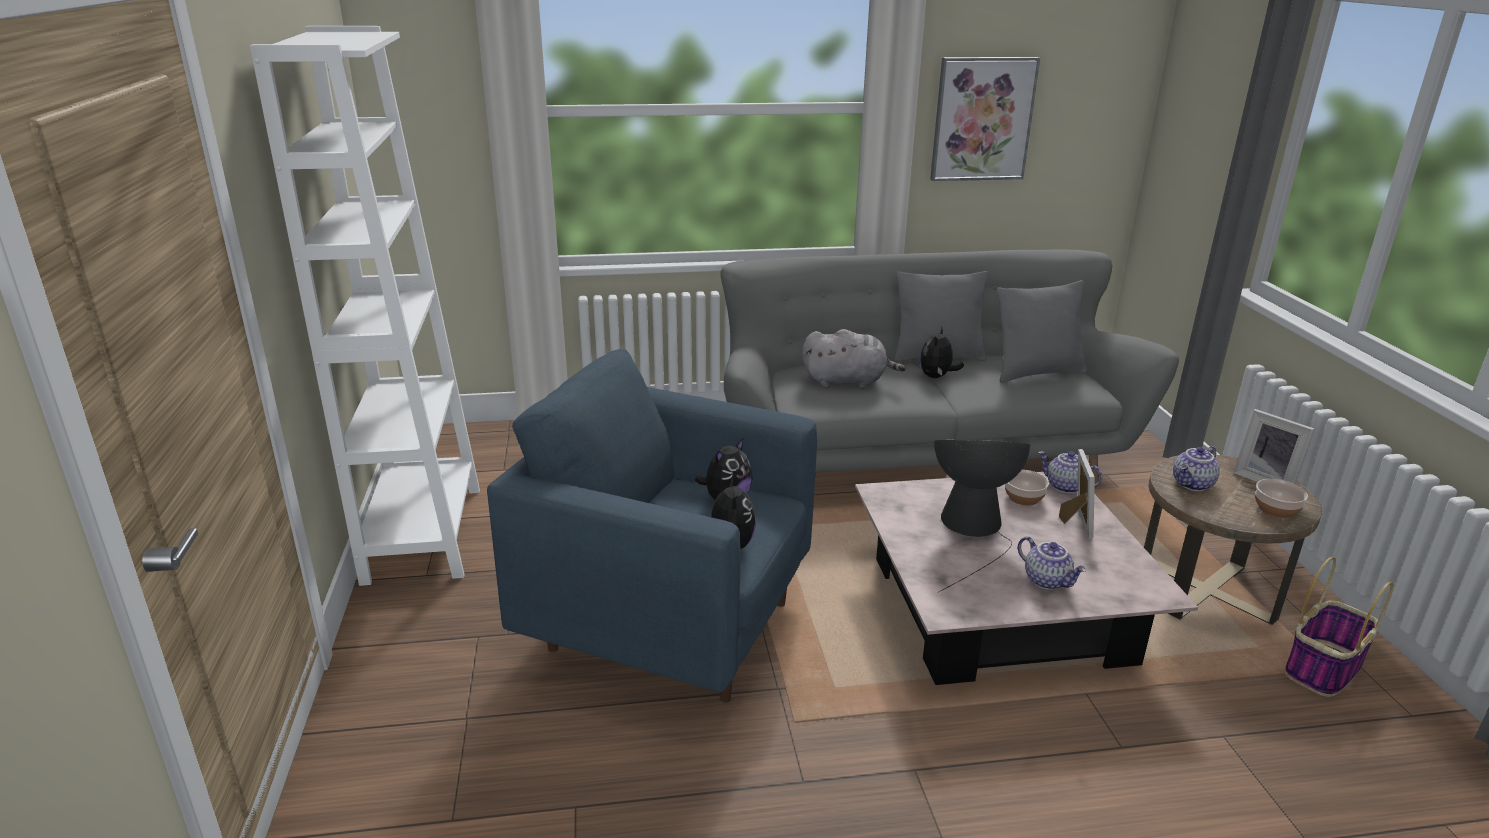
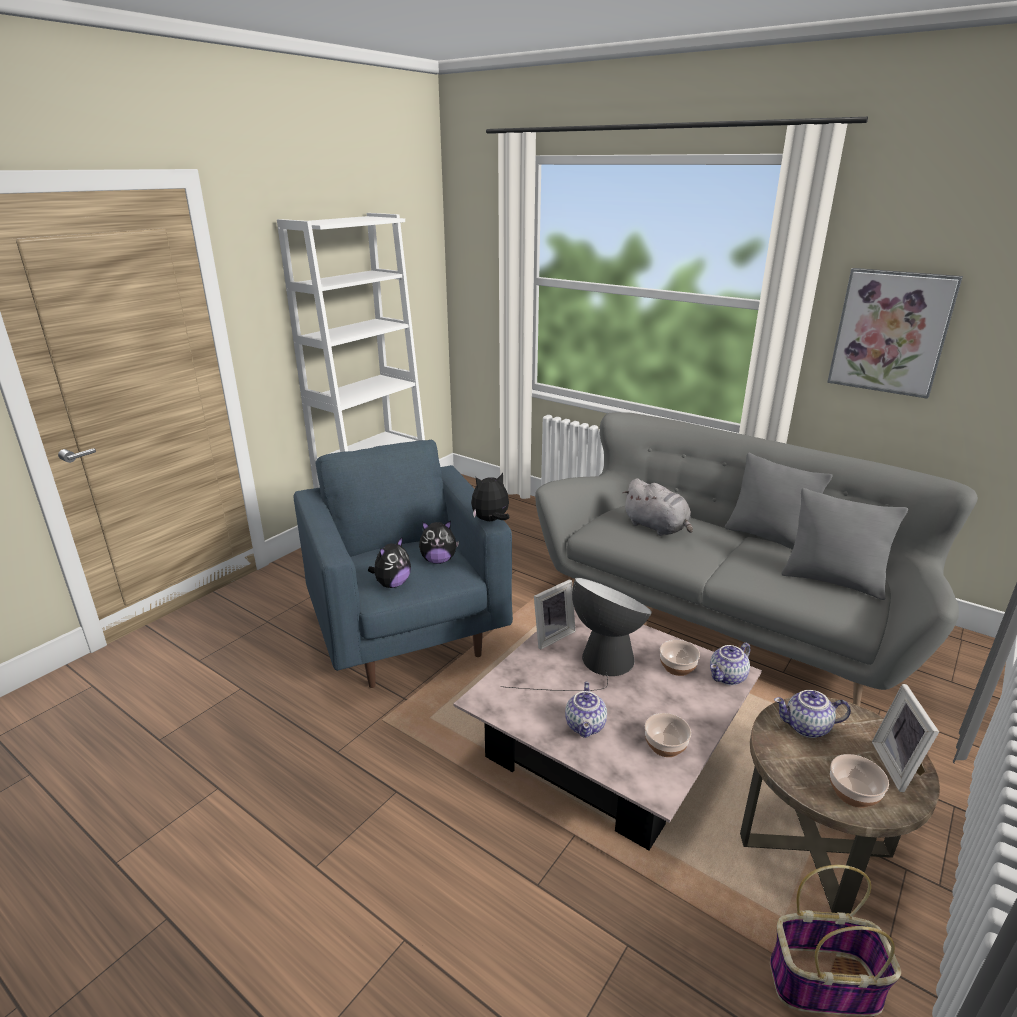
camera: 45 degrees right, 0 degrees up
(936, 377) = (736, 551): plush toy -> plush toy (491, 520)
(1064, 487) = (728, 677): teapot -> teapot turned 120 degrees counterclockwise
(1073, 523) = (684, 704): picture frame -> picture frame (551, 635)
(1114, 560) = (665, 746): none -> bowl

